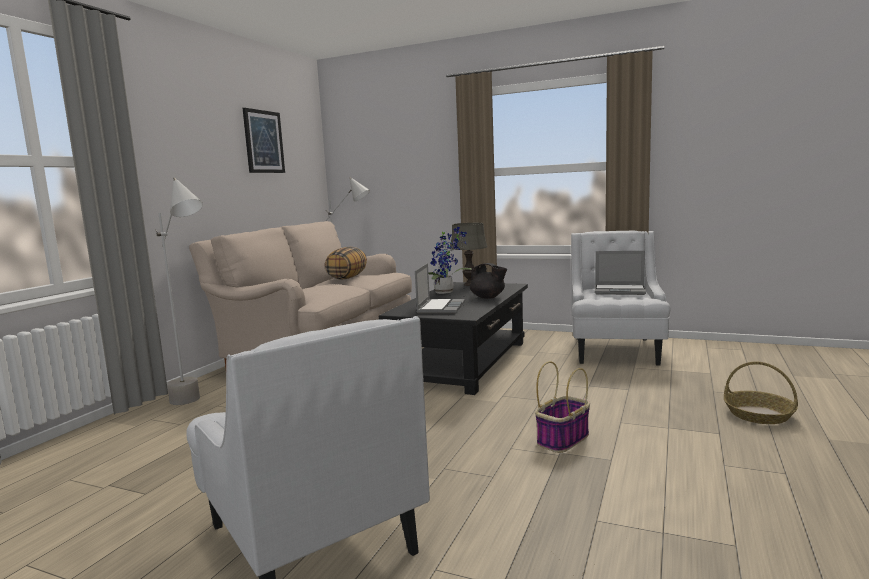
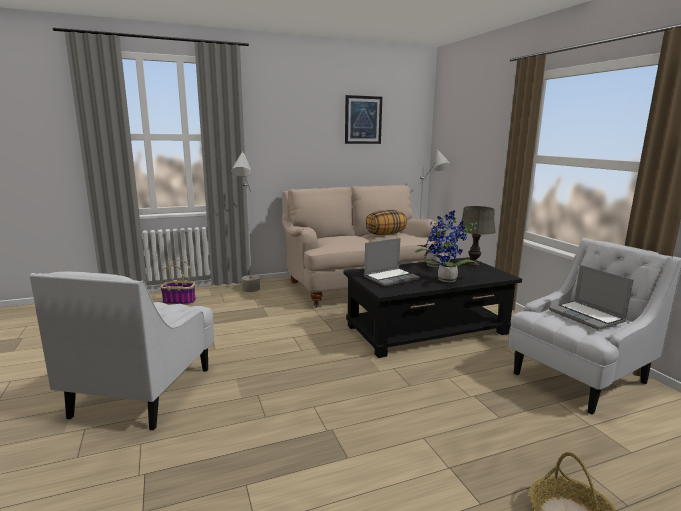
camera: 45 degrees right, 5 degrees up
(488, 297) = (448, 281): black teapot -> potted plant
(563, 439) = (354, 422): basket -> basket (180, 301)

